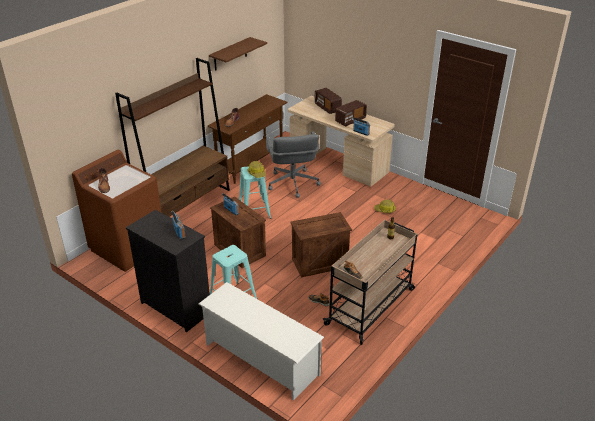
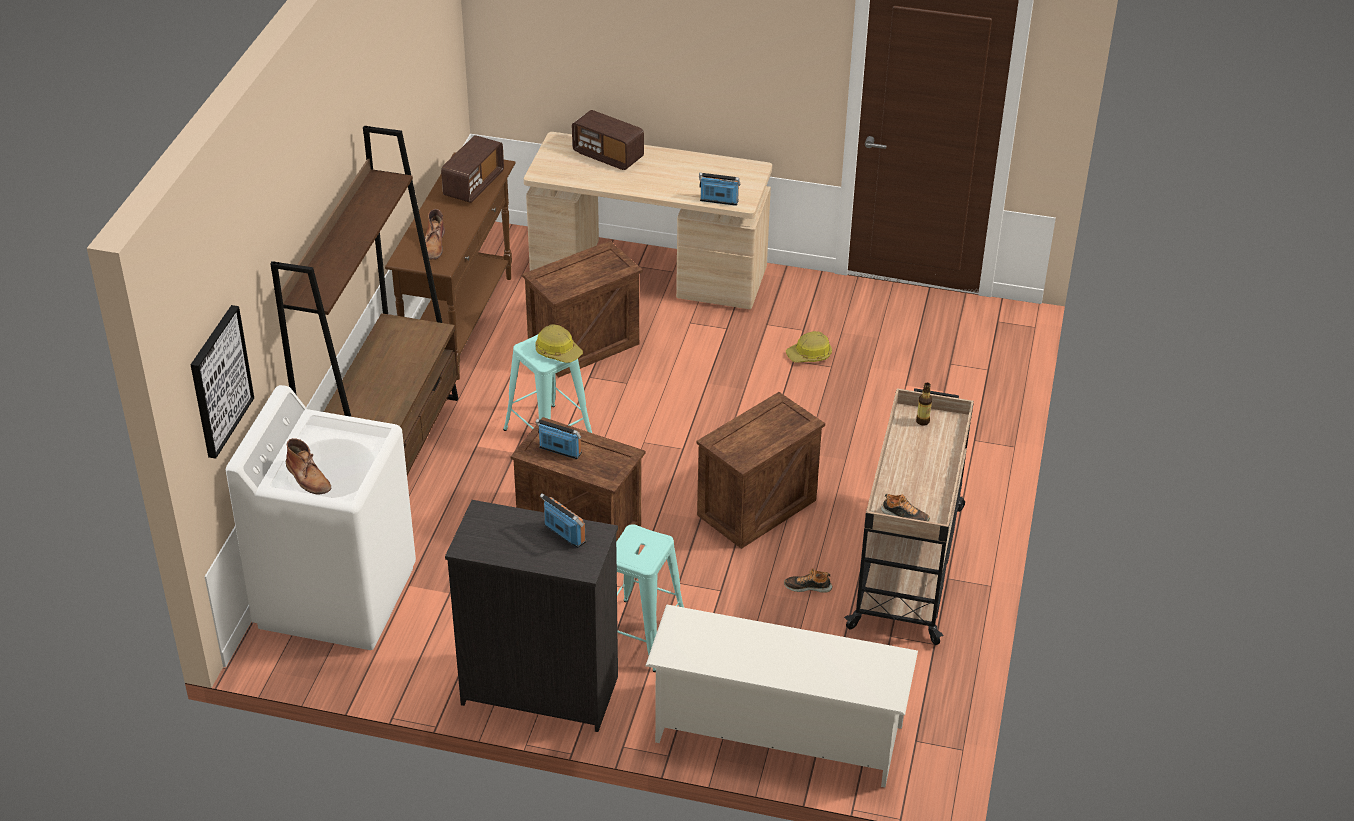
camera: 25 degrees left, 5 degrees up
(74, 133) = (219, 381): none -> picture
(128, 247) = (336, 596): brown washing machine -> white washing machine
(230, 54) = (399, 91): brown shelf -> none
(292, 184) = (583, 346): grey office chair -> crate
(350, 120) = (677, 176): radio -> radio (473, 185)

